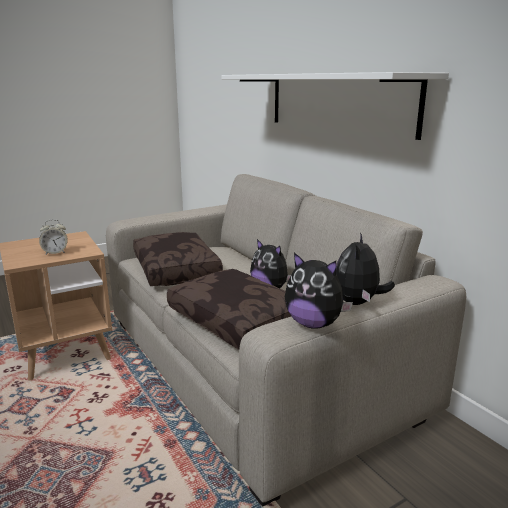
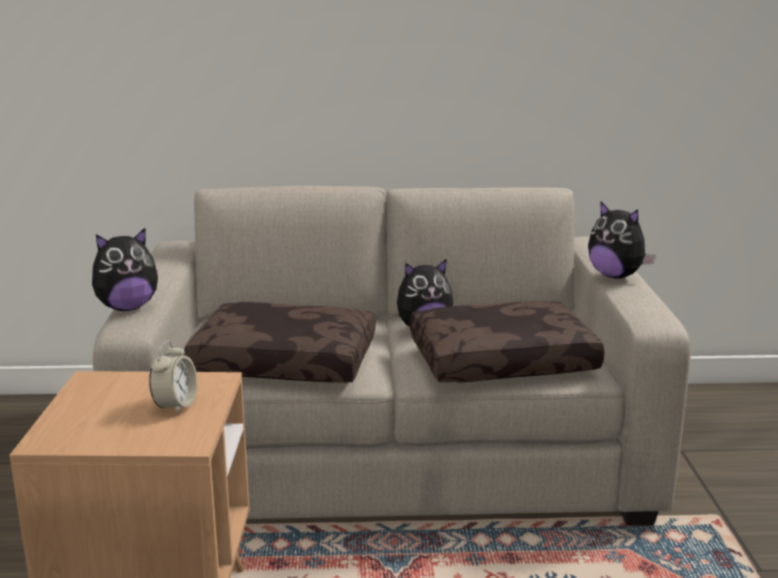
camera: 60 degrees left, 0 degrees up
(314, 324) = (650, 301): plush toy -> plush toy (127, 307)
(337, 102) = (366, 56): white shelf -> none

